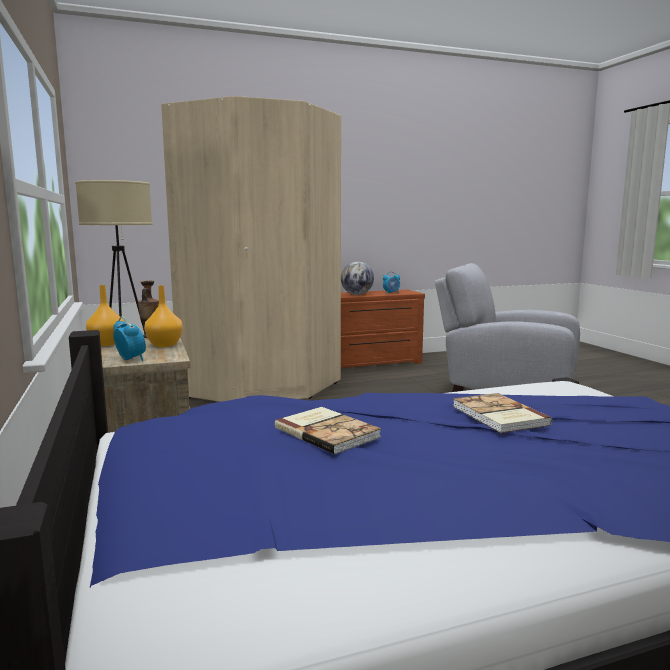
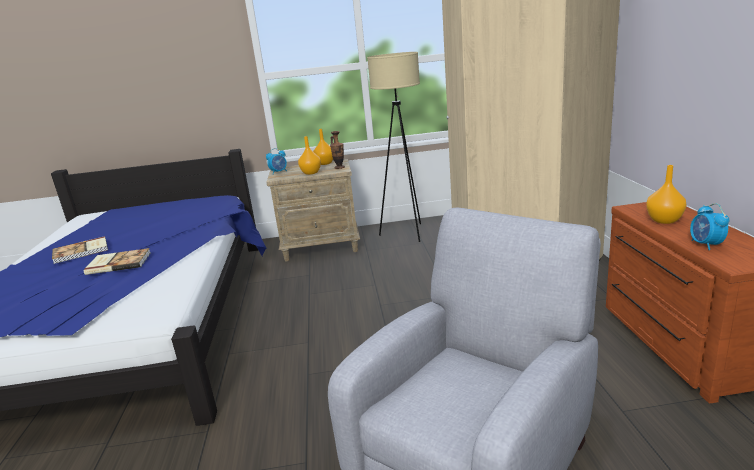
camera: 105 degrees right, 10 degrees up
(327, 432) = (159, 224): book -> book (81, 251)
(357, 294) = (663, 220): globe -> orange vase

